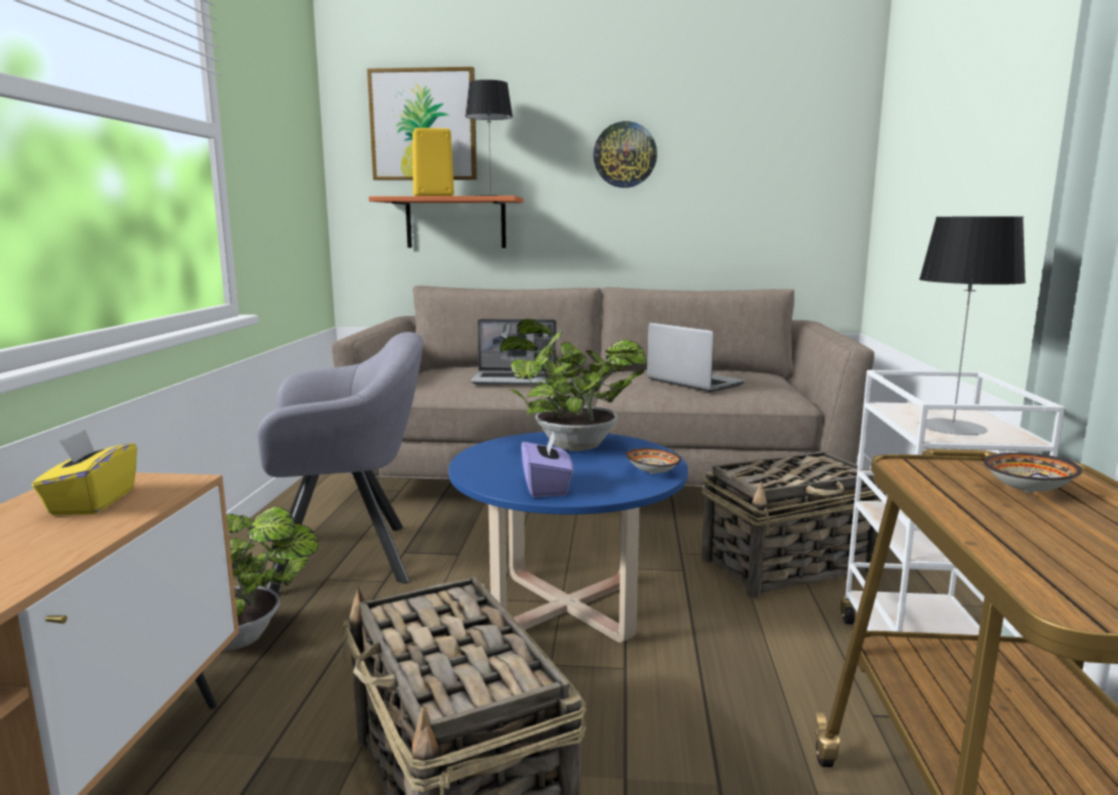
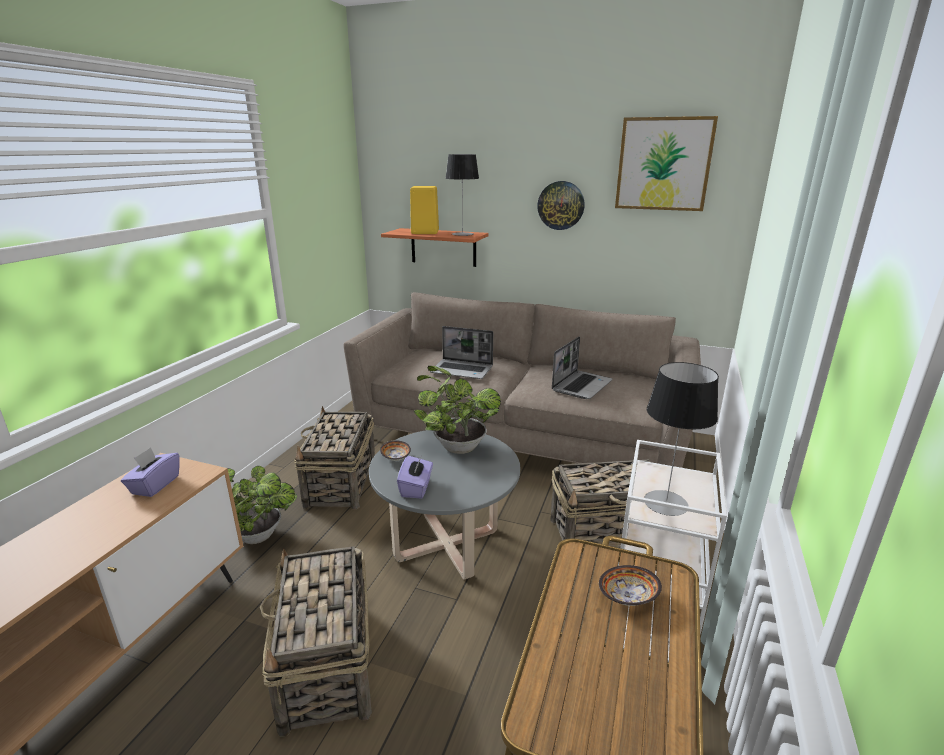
camera: 15 degrees right, 10 degrees up
(92, 502) = (155, 485): yellow tissue box -> purple tissue box
(351, 558) = (340, 483): grey armchair -> basket
(423, 125) = (422, 178): picture -> picture (663, 164)
(567, 606) = (446, 544): blue coffee table -> grey coffee table
(652, 472) = (490, 482): bowl -> bowl (396, 457)
(693, 382) = (581, 385): laptop -> laptop turned 60 degrees clockwise

